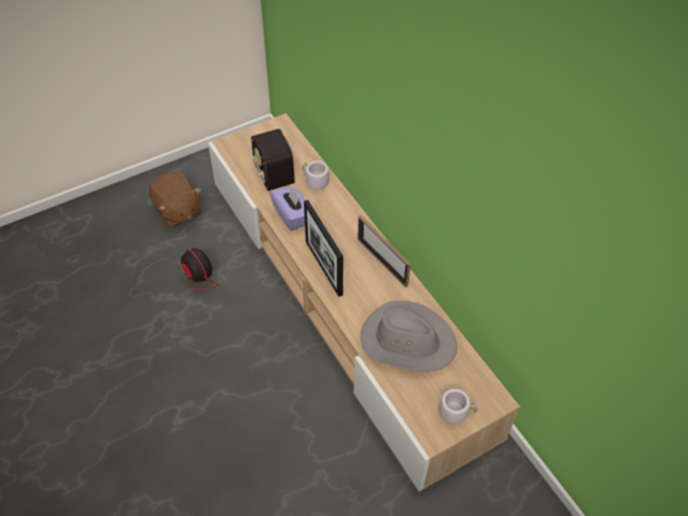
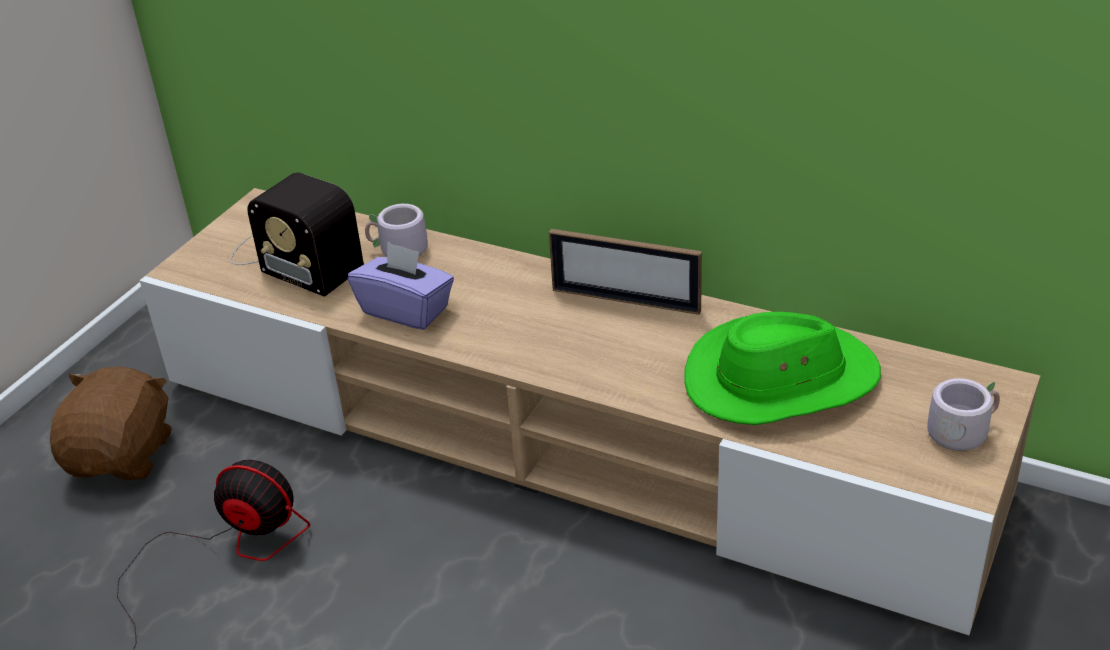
camera: 30 degrees left, 15 degrees down
(178, 211) = (123, 456): brown plush toy -> brown plush toy turned 105 degrees counterclockwise
(323, 268) = (535, 352): picture frame -> none
(407, 340) = (780, 379): grey hat -> green hat

